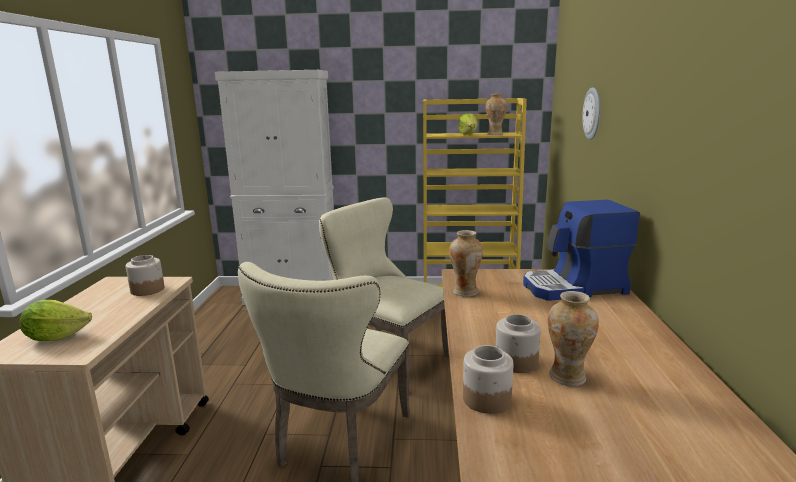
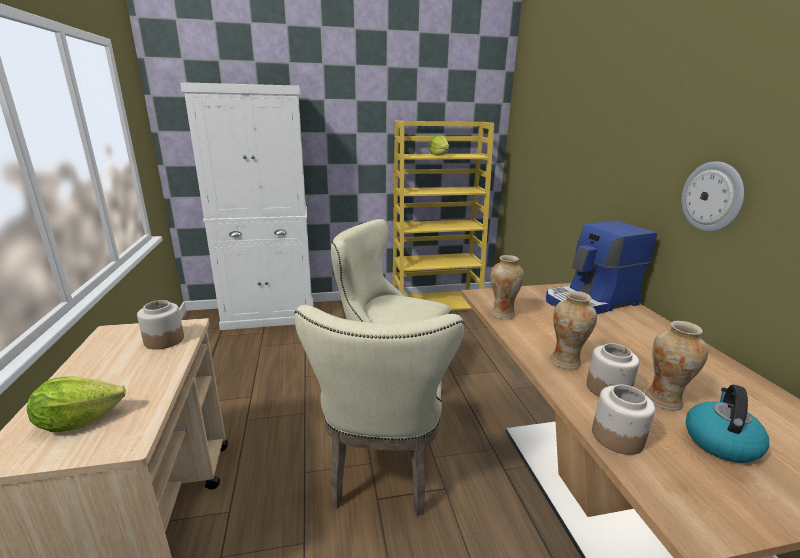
camera: 15 degrees left, 5 degrees up
(495, 134) = (464, 156): vase -> vase (565, 361)
(593, 113) = (575, 139): wall clock -> wall clock (712, 197)
(593, 415) = (720, 441): none -> kettle

